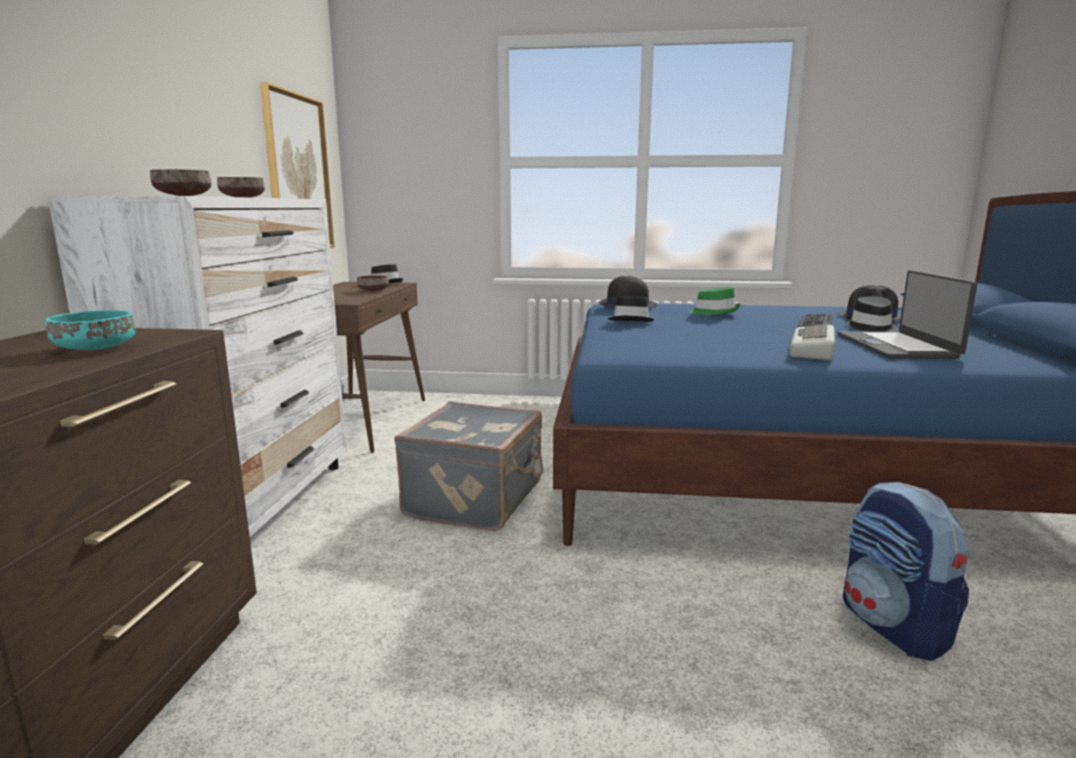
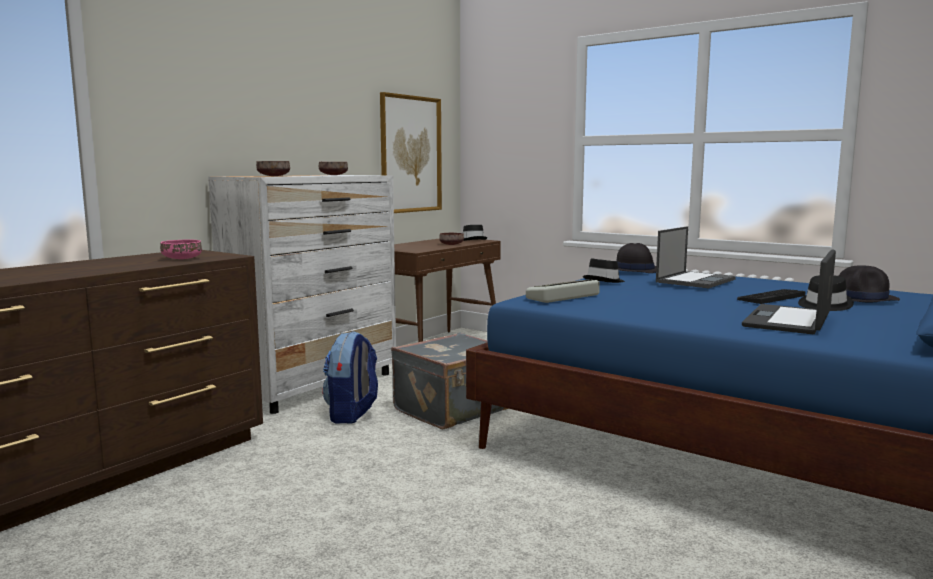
camera: 30 degrees right, 5 degrees down
(97, 349) = (182, 259): turquoise bowl -> pink bowl
(714, 312) = (695, 280): green hat -> laptop
(814, 350) = (696, 314): keyboard -> keyboard (563, 297)
(894, 627) = (658, 552): backpack -> backpack (352, 414)

